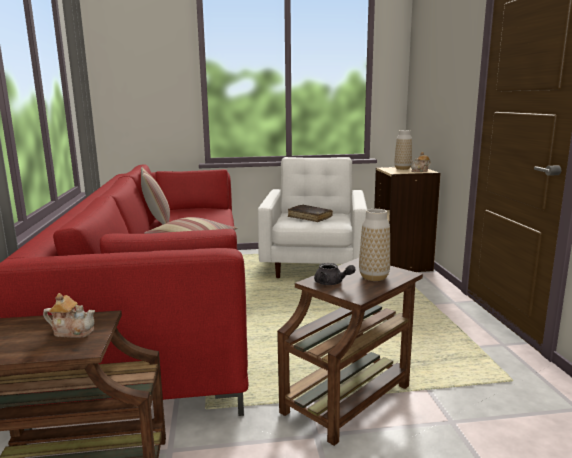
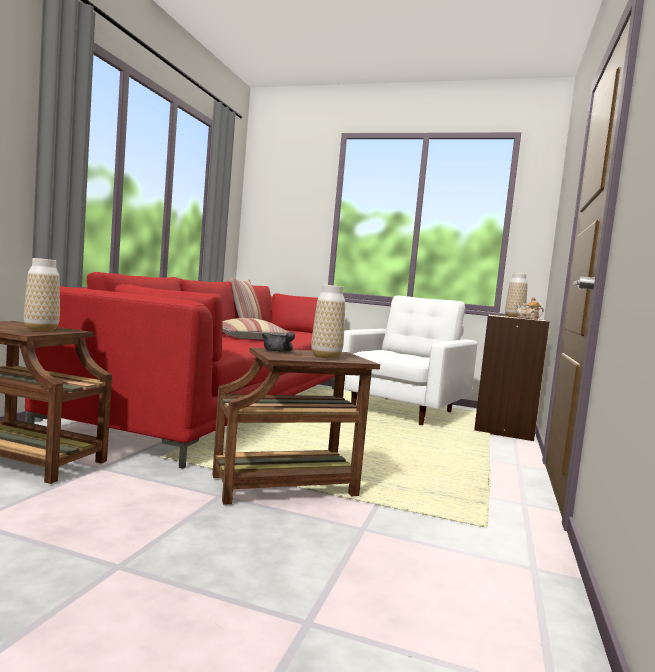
camera: 25 degrees right, 10 degrees down
(73, 331) = (41, 329): teapot -> vase
(310, 217) = (397, 353): brown book -> none

